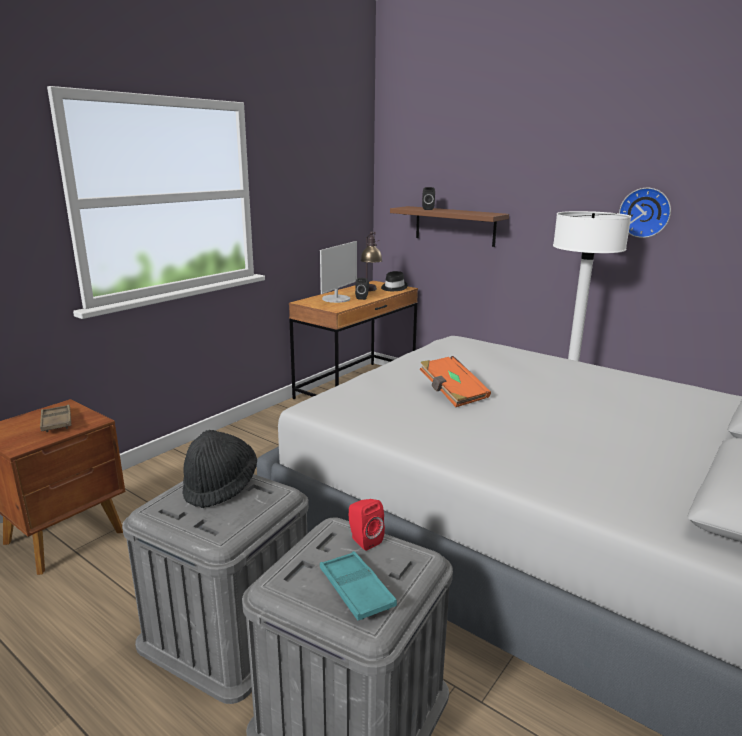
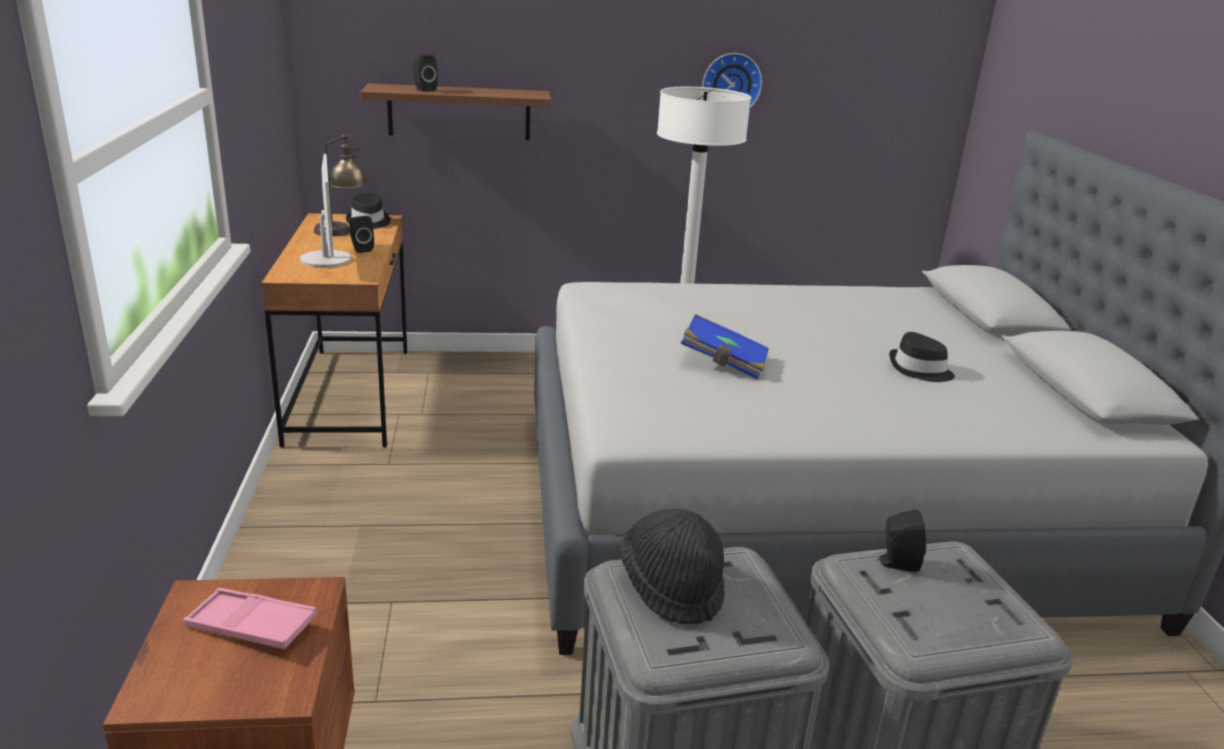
camera: 45 degrees left, 5 degrees up
(56, 422) = (251, 626): brown tray -> pink tray
(356, 590) = (976, 610): turquoise tray -> none
(363, 540) = (896, 563): red speaker -> black speaker
(452, 393) = (723, 363): orange book -> blue book
(603, 440) = (919, 370): none -> black hat

